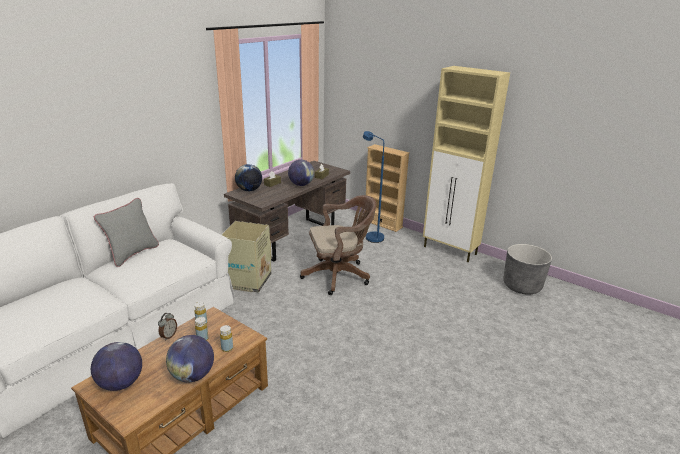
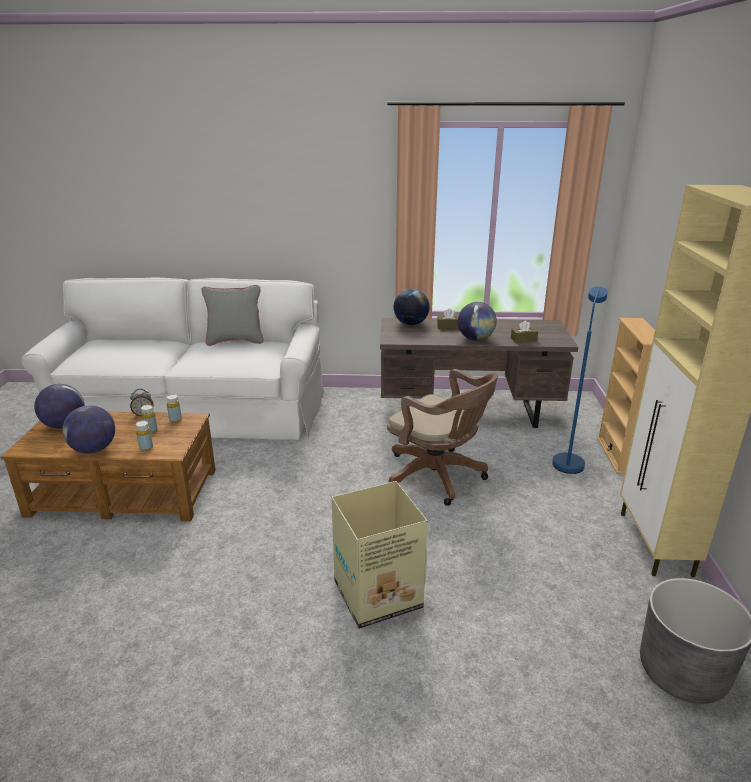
camera: 55 degrees right, 0 degrees up
(247, 281) = (347, 429): cardboard box -> cardboard box (376, 595)

